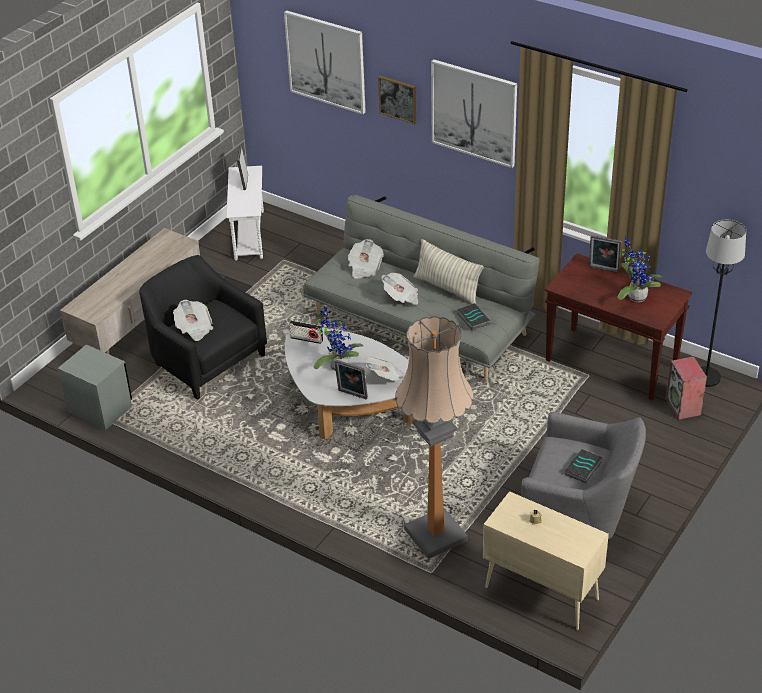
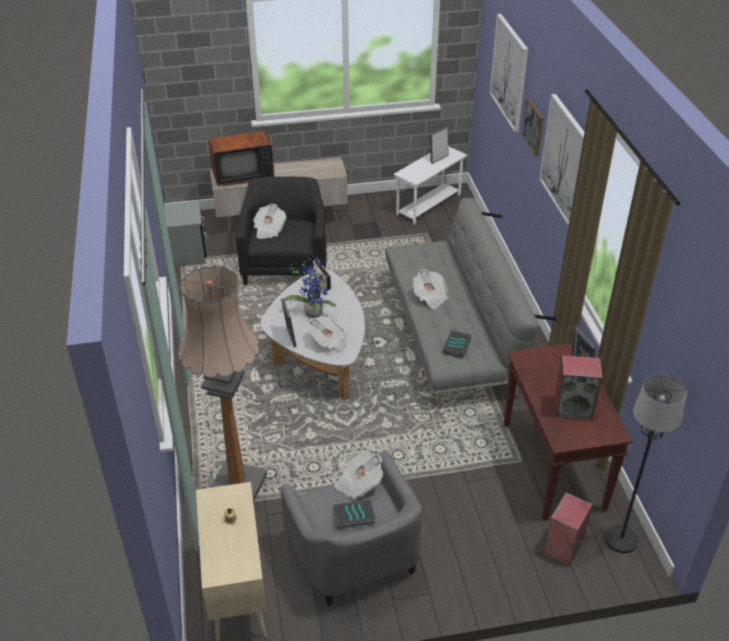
camera: 45 degrees right, 0 degrees up
(101, 296) = (242, 175): none -> television
(364, 268) = (437, 261): newspaper -> newspaper (358, 483)
(447, 288) = (473, 313): pillow -> none
(634, 296) = (573, 408): potted plant -> speaker

